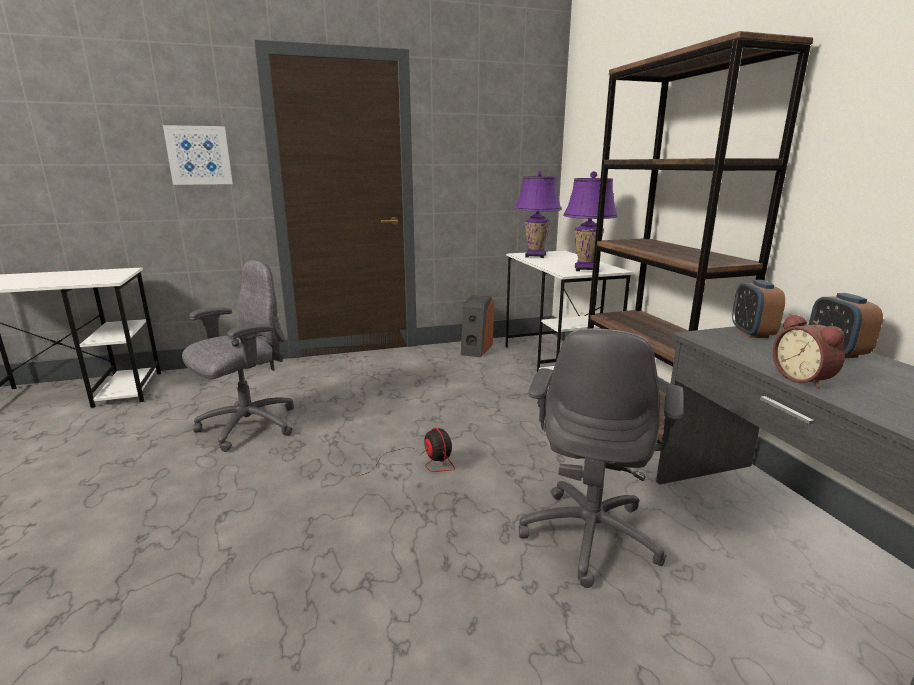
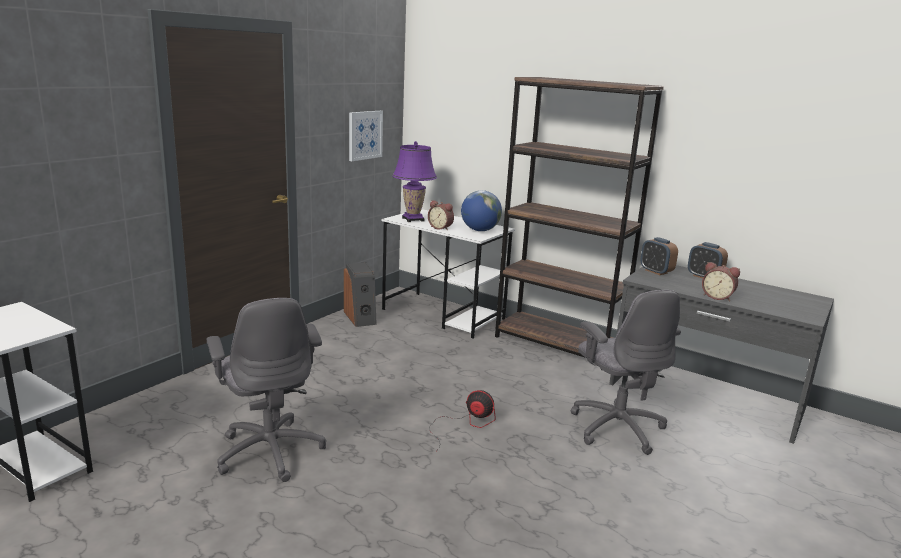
camera: 40 degrees left, 0 degrees up
(199, 155) = (87, 148): picture -> picture (365, 135)
(247, 426) = (270, 451): grey office chair -> grey office chair turned 150 degrees clockwise
(547, 263) = (441, 228): none -> alarm clock
(585, 269) = (480, 230): purple table lamp -> globe

